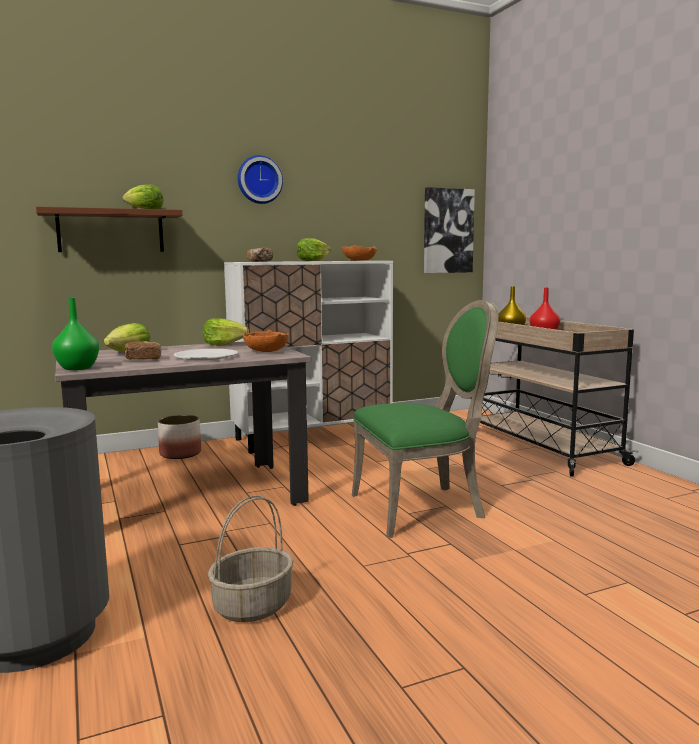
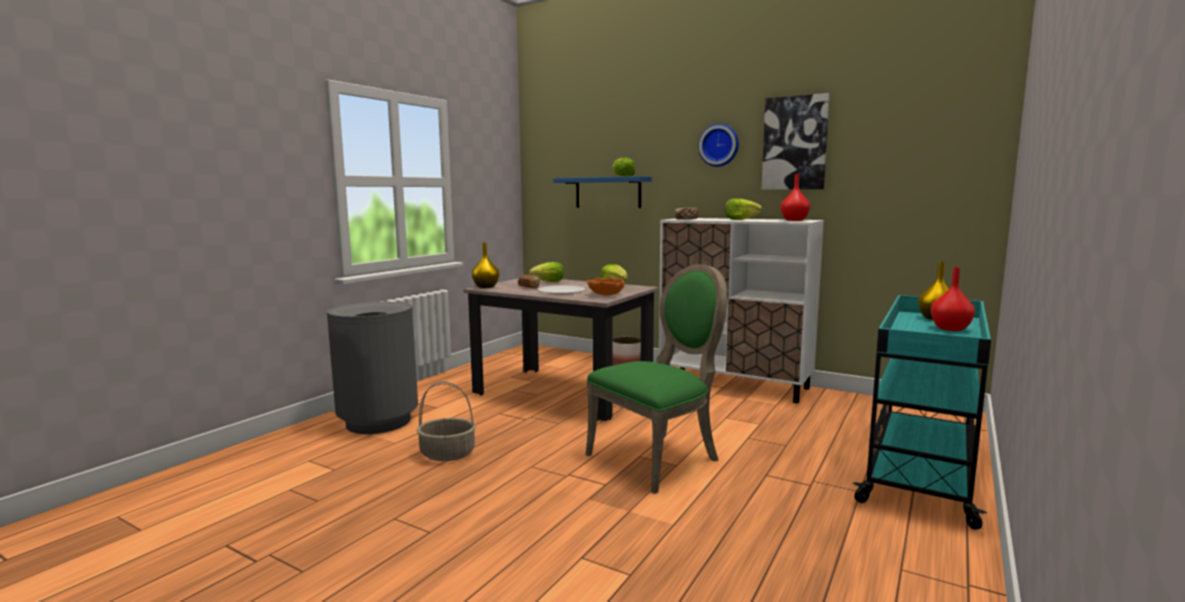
camera: 55 degrees right, 0 degrees up
(77, 368) = (486, 286): green vase -> yellow vase
(111, 231) = (608, 193): brown shelf -> blue shelf
(360, 260) = (795, 220): orange bowl -> red vase
(423, 507) = (659, 458): green chair -> green chair turned 75 degrees counterclockwise
(447, 231) = (946, 186): picture -> picture (795, 143)
(538, 446) = (921, 467): beige cart -> turquoise cart

